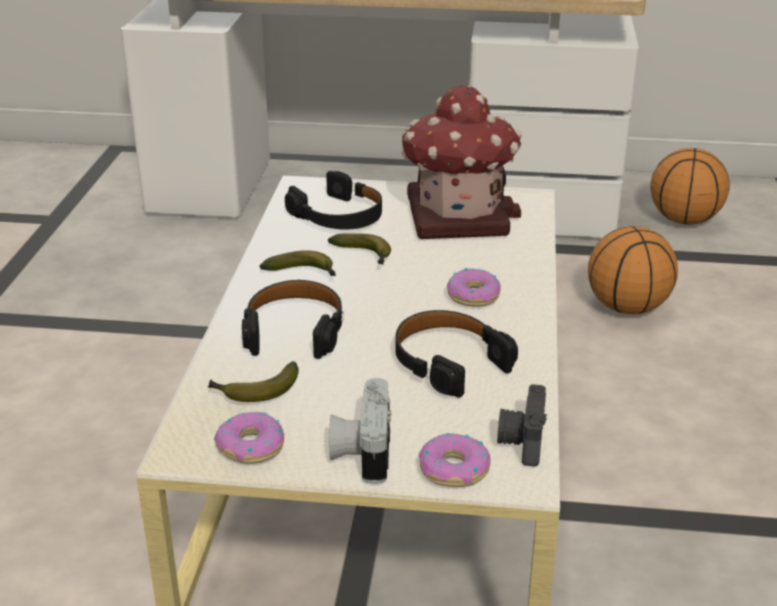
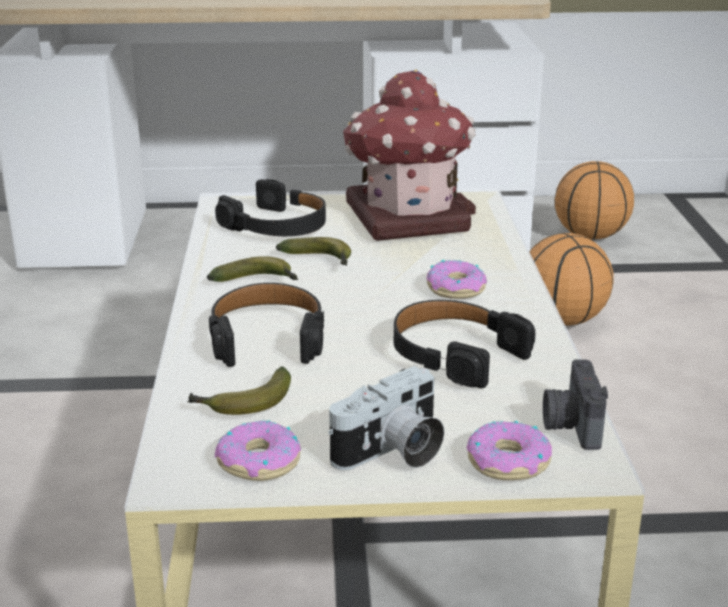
camera: 10 degrees left, 5 degrees down
(361, 450) = (392, 453): camera -> camera turned 120 degrees counterclockwise

